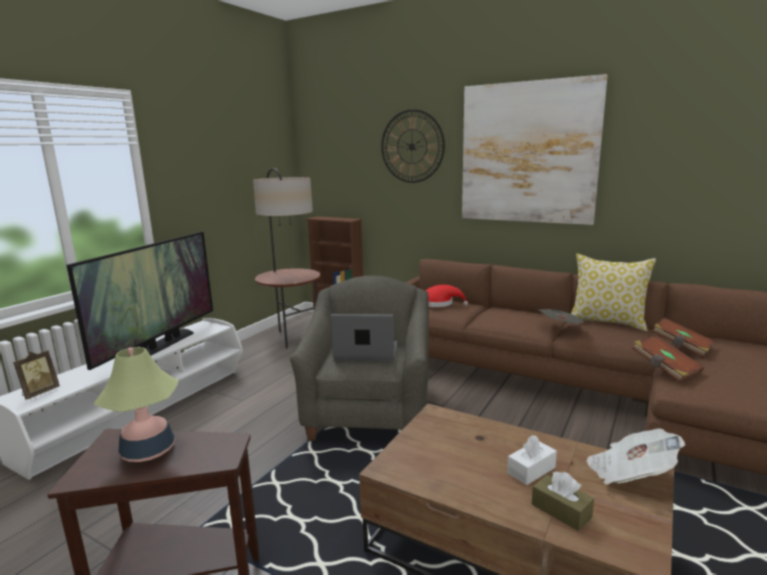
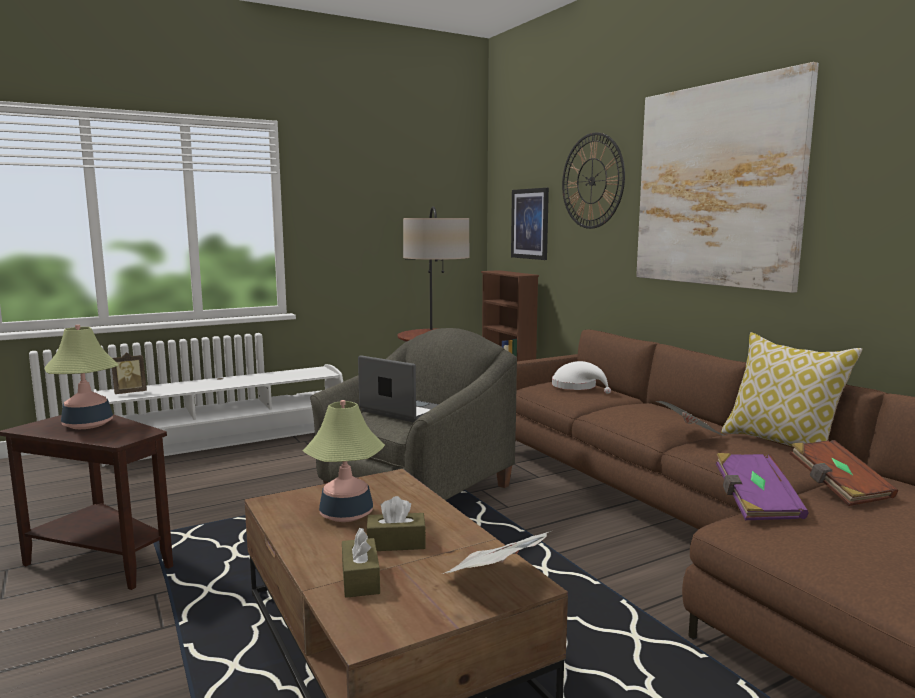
camera: 30 degrees right, 5 degrees down
(159, 346) = (257, 379): television -> none
(347, 178) = (530, 224): none -> picture
(439, 303) = (577, 387): red hat -> white hat
(458, 458) = (346, 514): none -> table lamp
(531, 470) = (396, 543): white tissue box -> brown tissue box
(664, 369) = (755, 503): brown book -> purple book

